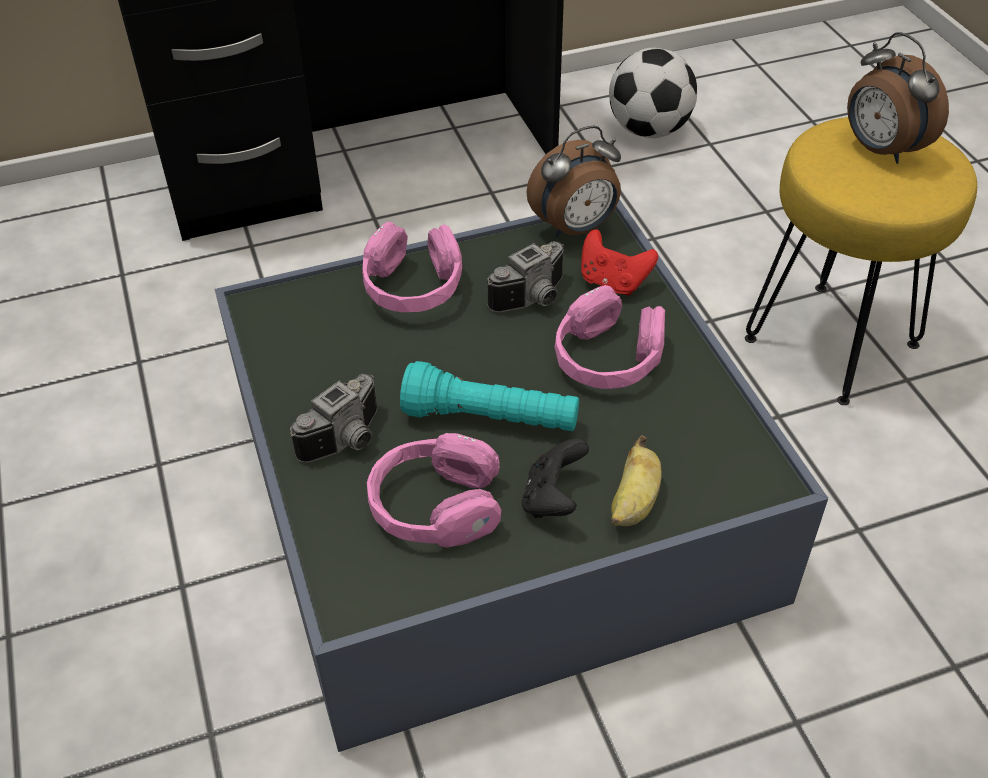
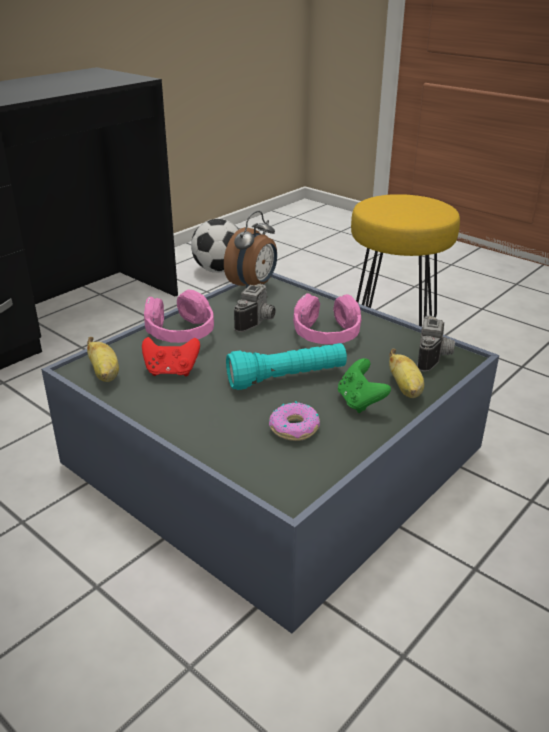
camera: 30 degrees left, 15 degrees down
(280, 324) = (105, 374): none -> banana
(348, 441) = (207, 415): camera -> camera (435, 357)
(435, 507) = (295, 428): pink headphones -> donut
(553, 498) = (360, 402): black game controller -> green game controller
(613, 282) = (296, 303): red game controller -> red game controller (171, 371)
(880, 150) = (400, 203): alarm clock -> none

